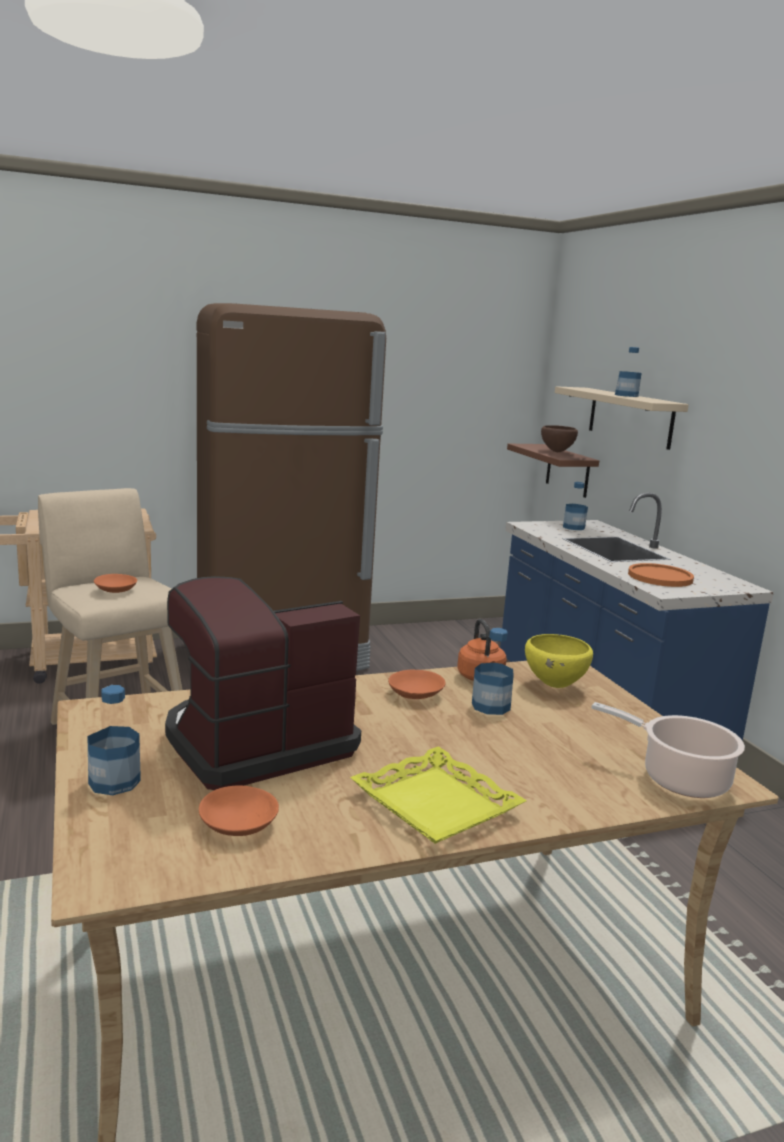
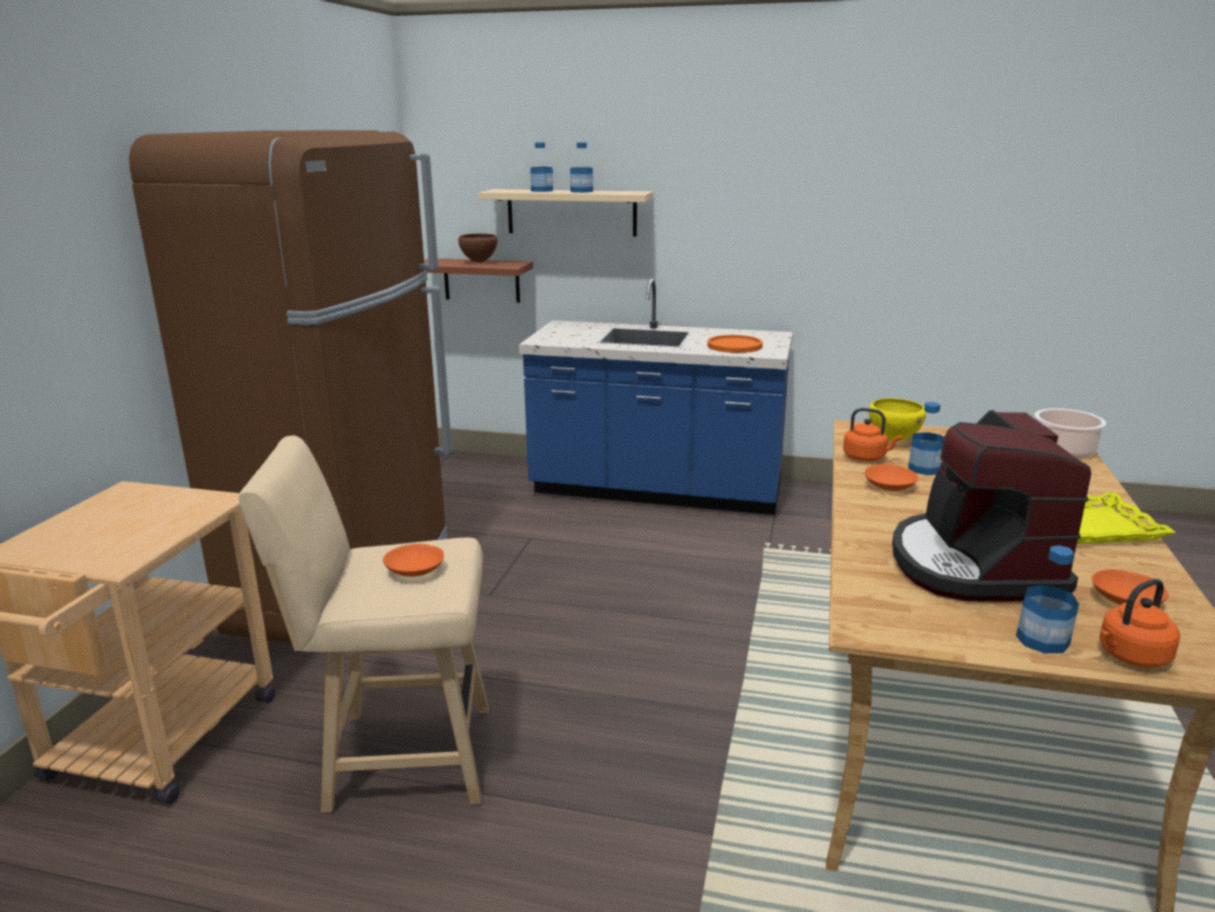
camera: 55 degrees left, 5 degrees up
(105, 827) = (1131, 656): none -> orange kettle
(573, 527) = (568, 331): bottle -> bottle (542, 190)

